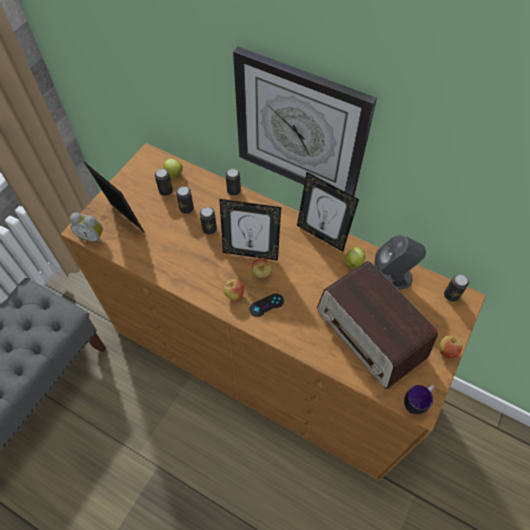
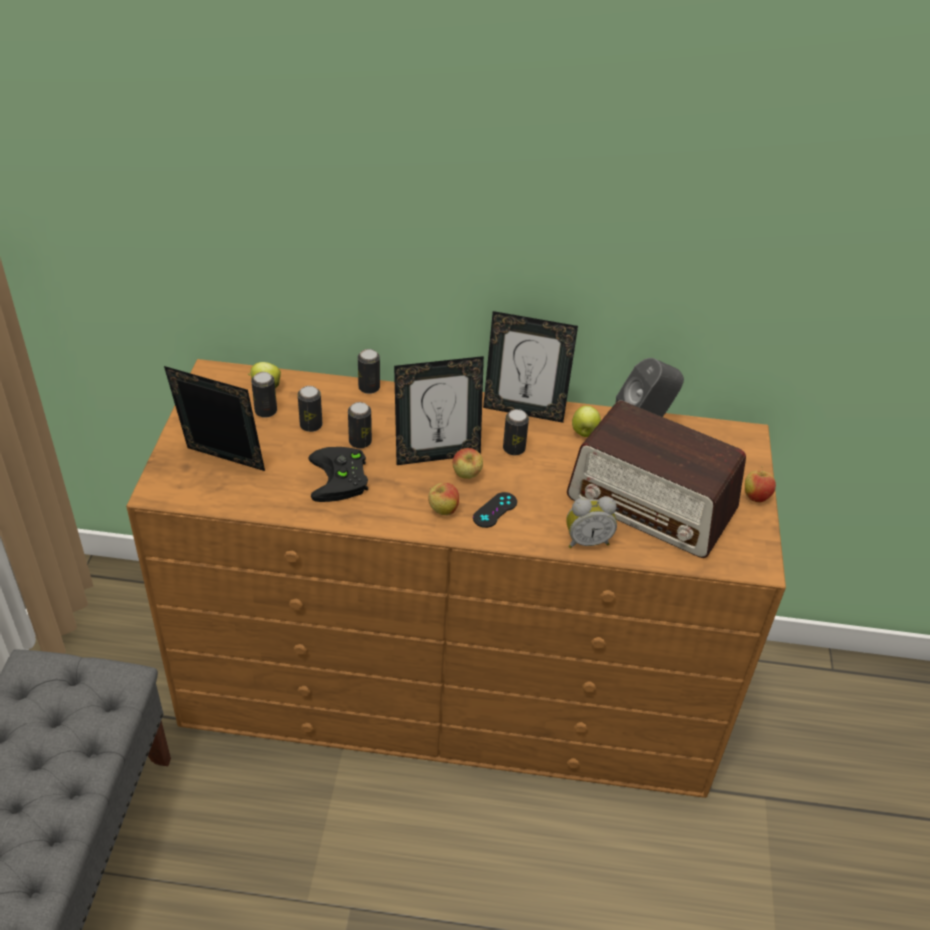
camera: 25 degrees left, 15 degrees down
(92, 237) = (183, 495): alarm clock -> alarm clock (587, 540)
(185, 253) = (341, 479): none -> black game controller
(300, 128) = (471, 253): wall clock -> none
(416, 403) = (750, 563): mug -> none
(451, 295) = (727, 435): can -> can (514, 449)

